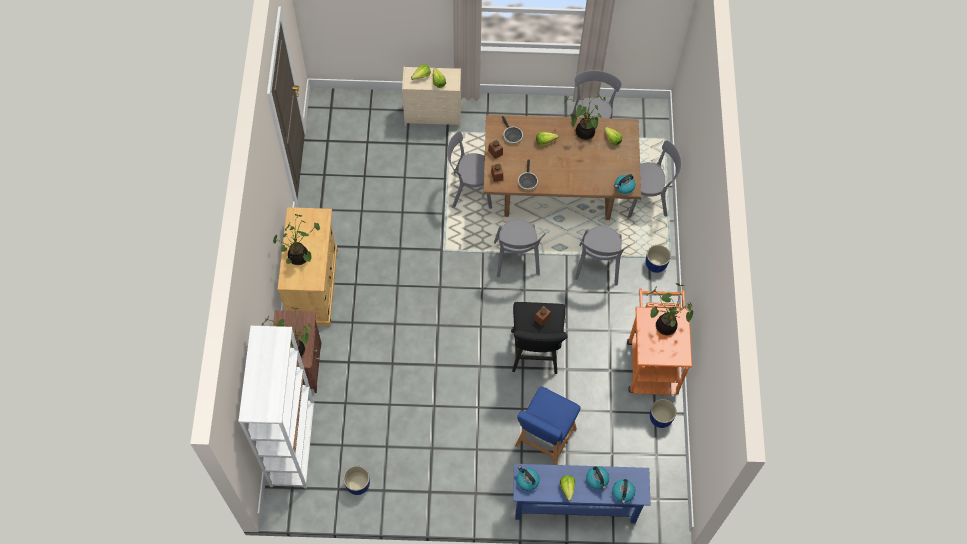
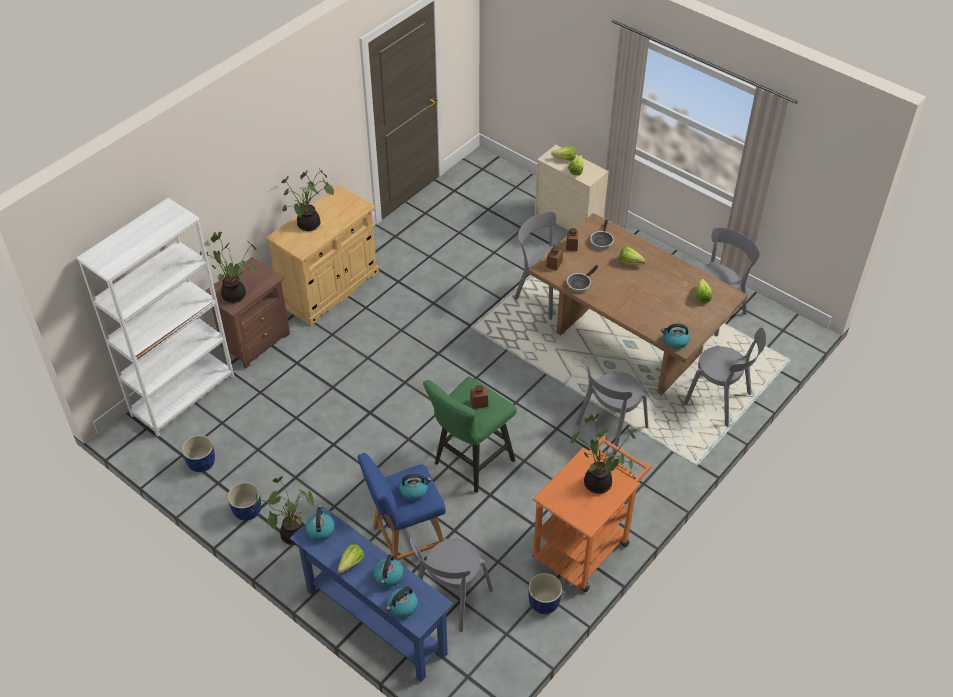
camera: 40 degrees right, 15 degrees down
(516, 260) = (532, 375): grey chair -> grey chair (450, 599)
(535, 356) = (470, 464): black stool -> green stool
(554, 409) = (414, 490): none -> kettle
(583, 132) = (677, 275): potted plant -> potted plant (292, 533)
(656, 264) = (674, 462): blue planter -> blue planter (247, 511)

